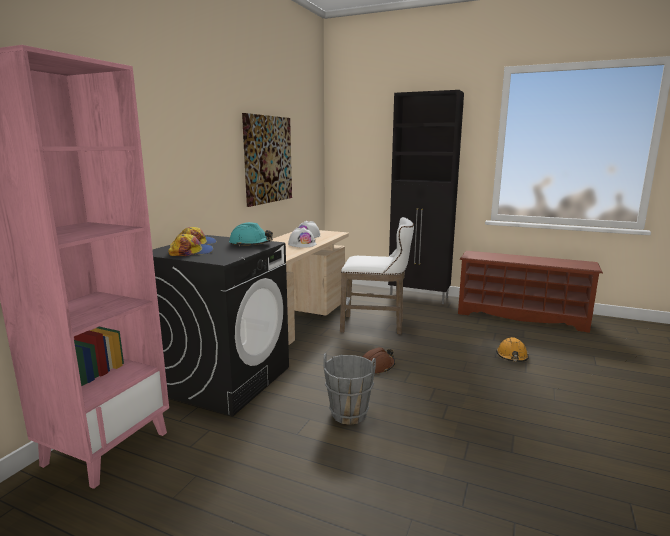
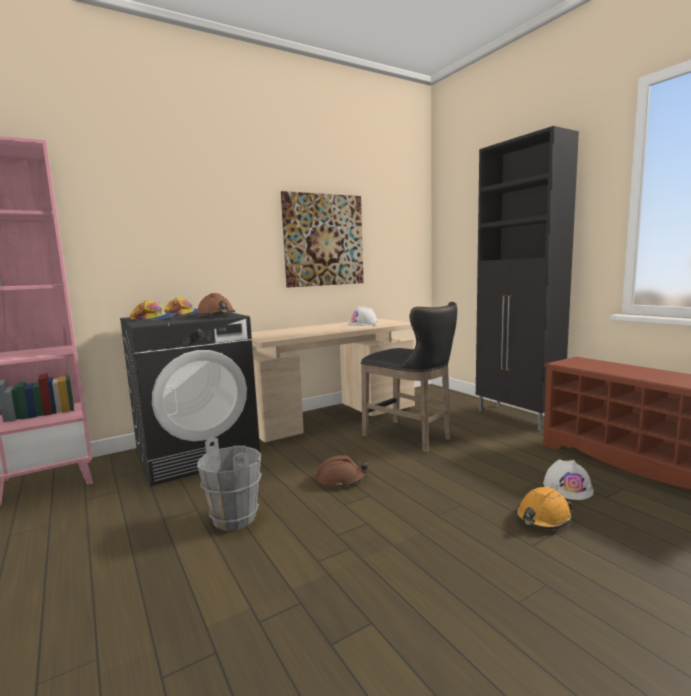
camera: 35 degrees right, 5 degrees down
(251, 244) = (216, 316): turquoise hard hat -> brown hard hat
(302, 244) = (335, 329): white hard hat -> white hard hat (568, 487)
(376, 326) = (411, 438): white stool -> black stool

